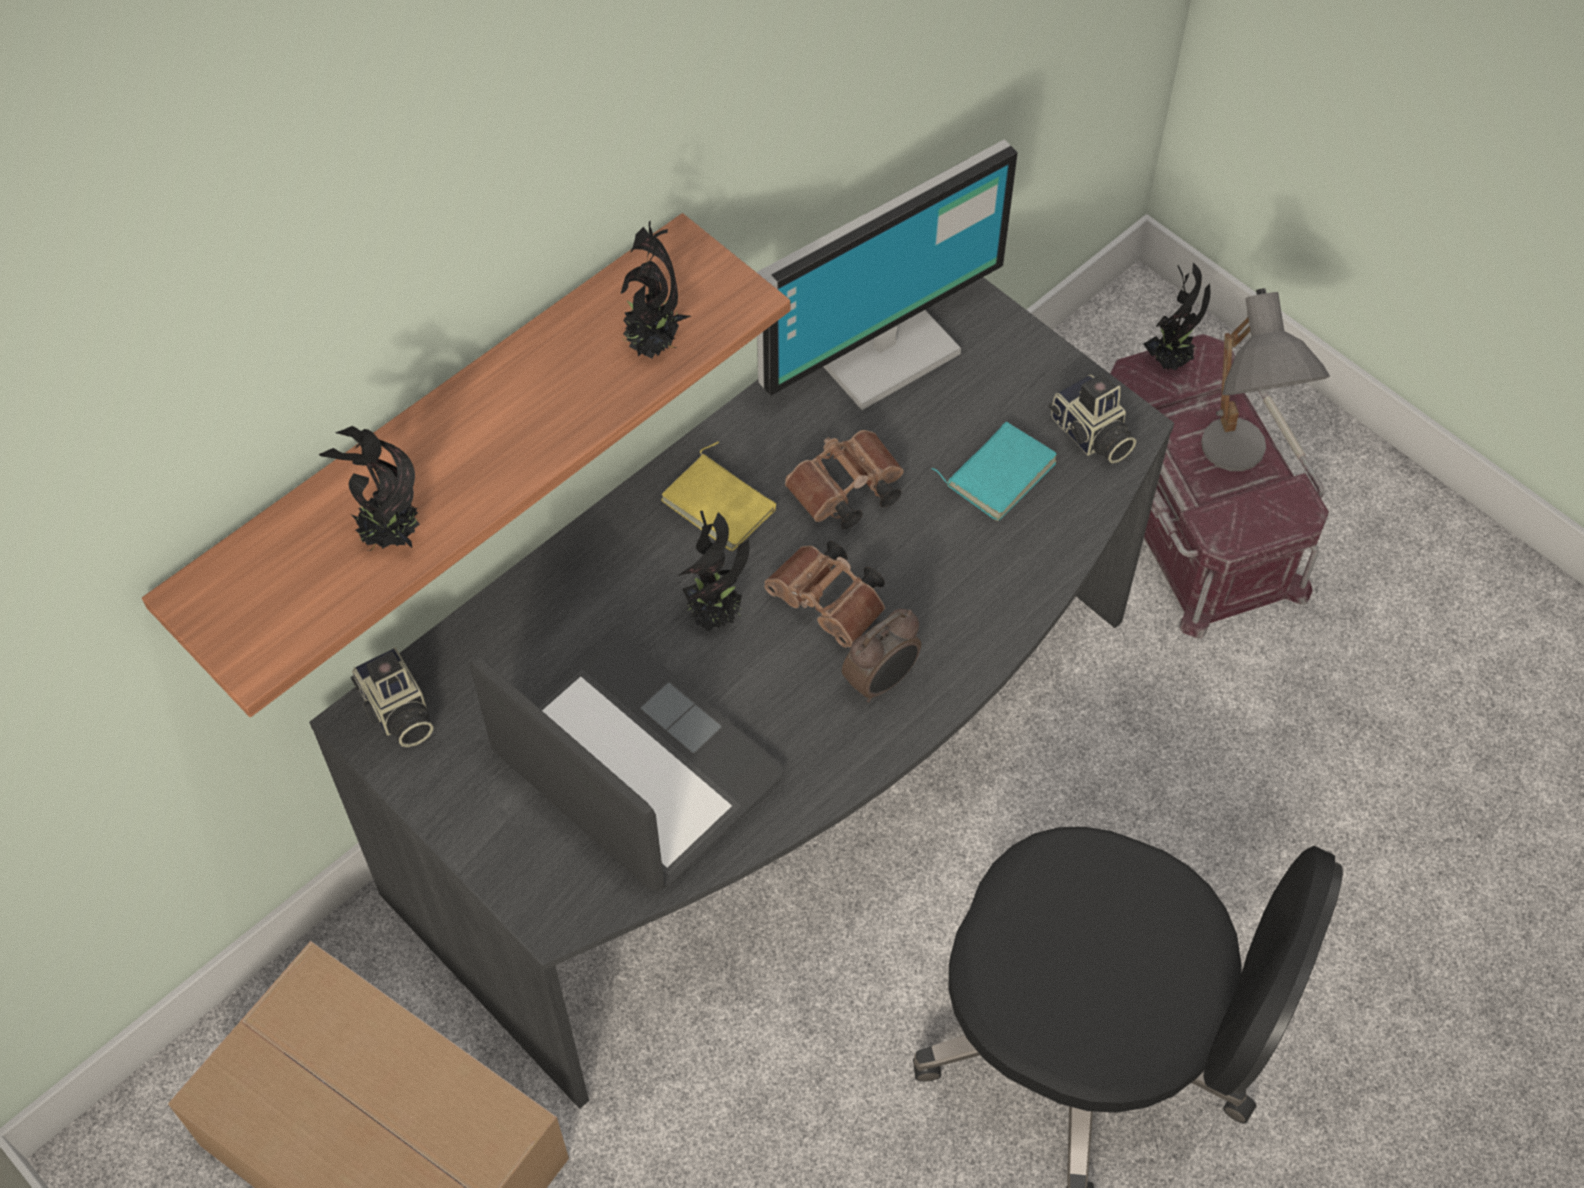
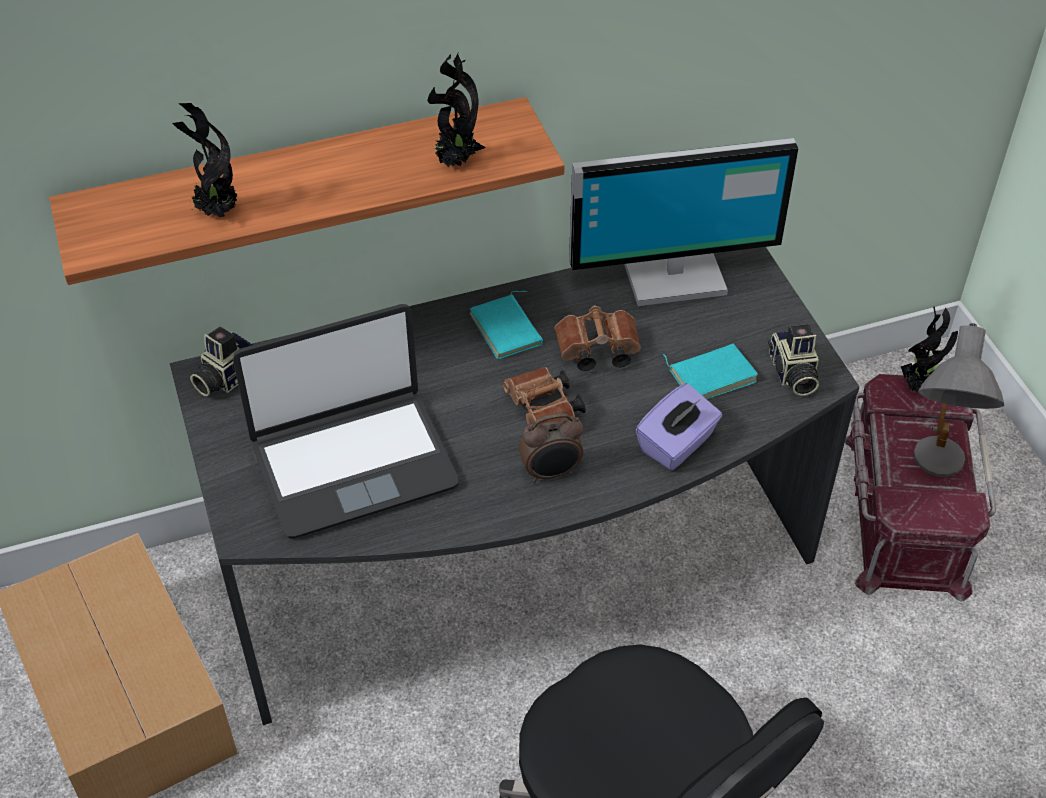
camera: 25 degrees right, 10 degrees down
(397, 712) = (225, 376): camera -> camera turned 45 degrees clockwise
(634, 766) = (353, 463): laptop -> laptop turned 90 degrees clockwise
(716, 615) = (463, 393): potted plant -> none
(721, 503) = (508, 329): yellow book -> turquoise book
(1007, 583) = (677, 444): none -> purple tissue box

